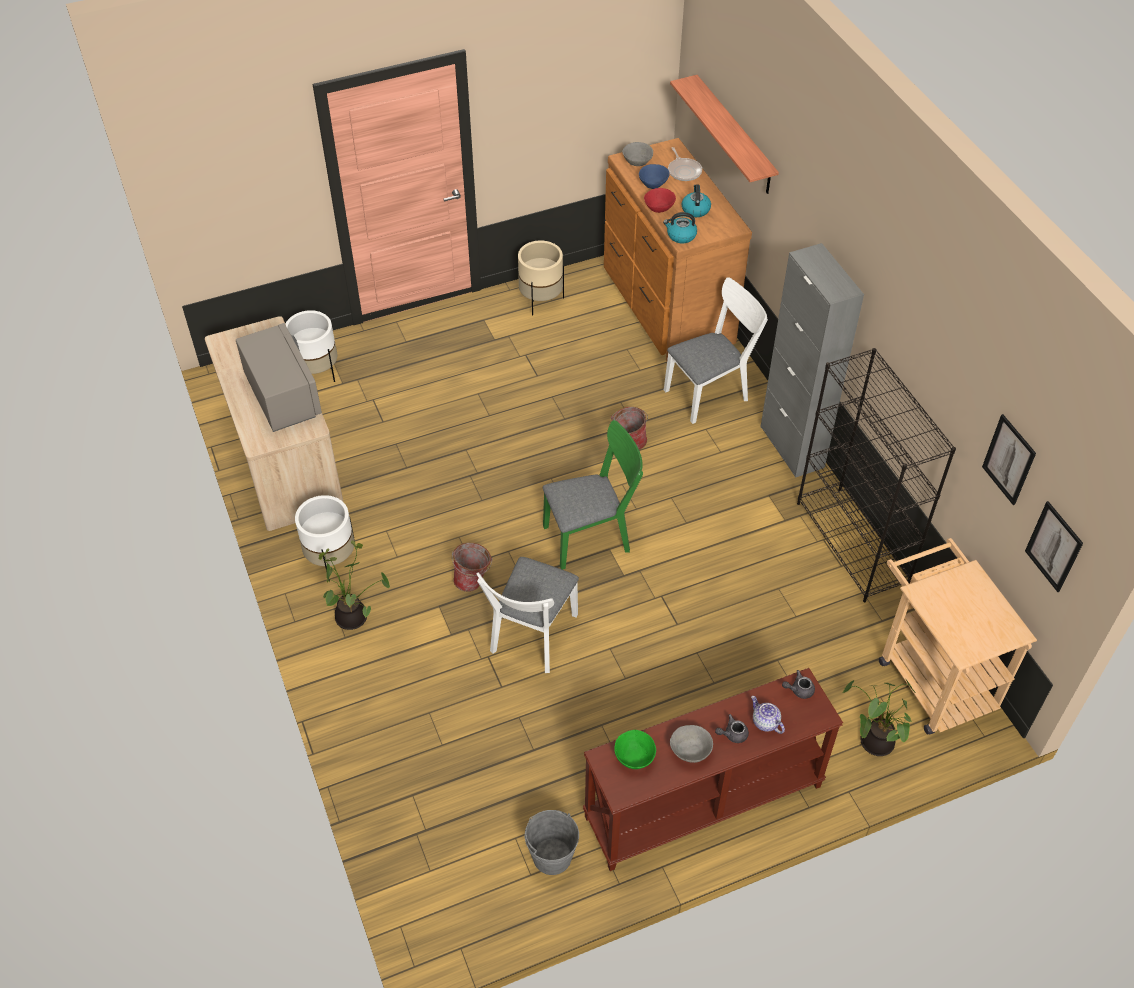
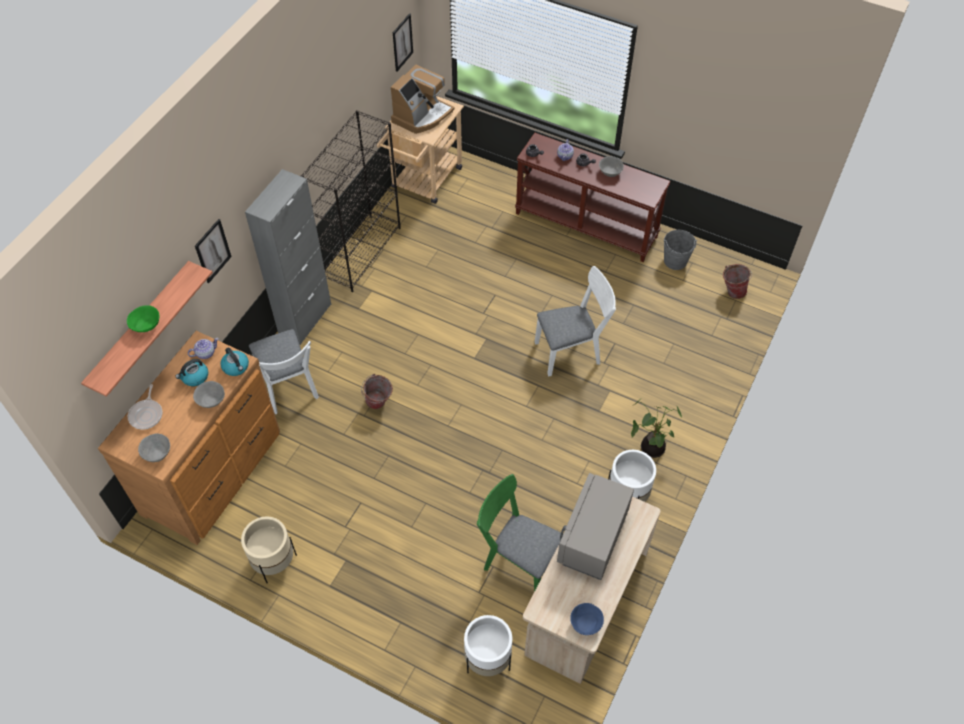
camera: 130 degrees left, 5 degrees up
(473, 581) = (564, 407): bucket -> bucket (732, 291)
(593, 536) = (473, 372): green chair -> green chair (517, 560)
(635, 757) = (636, 188): green bowl -> green bowl (146, 325)
(653, 184) = (181, 424): blue bowl -> blue bowl (585, 624)
(659, 208) = (211, 401): red bowl -> grey bowl
(684, 171) = (147, 414): frying pan -> frying pan turned 150 degrees clockwise
(711, 392) = (289, 389): white chair -> white chair turned 135 degrees counterclockwise
(717, 226) = (205, 353): none -> teapot
(873, 741) = (486, 184): potted plant -> none
(969, 609) = (422, 116): none -> coffee machine
(1009, 459) = (373, 58): picture -> picture (213, 251)

